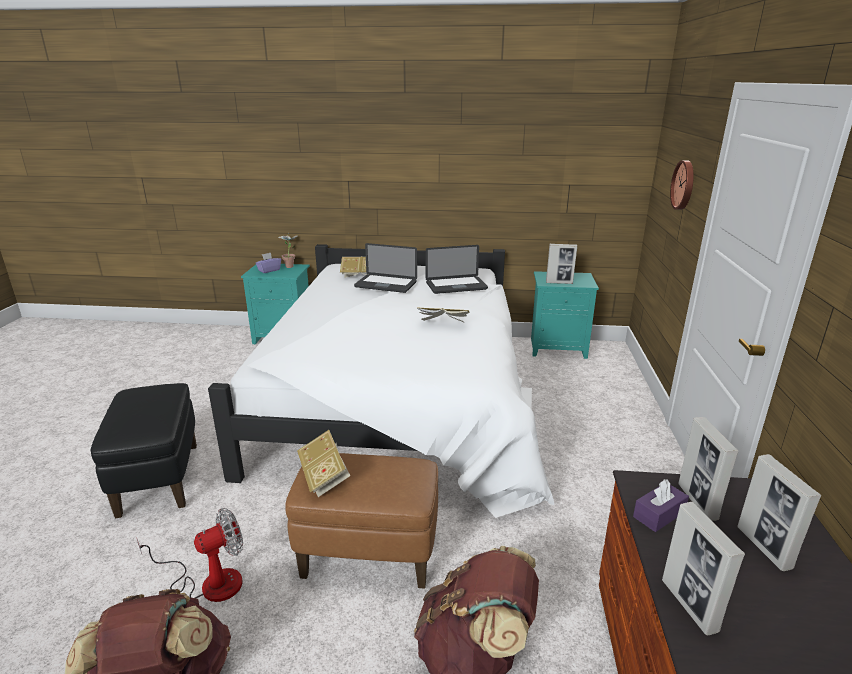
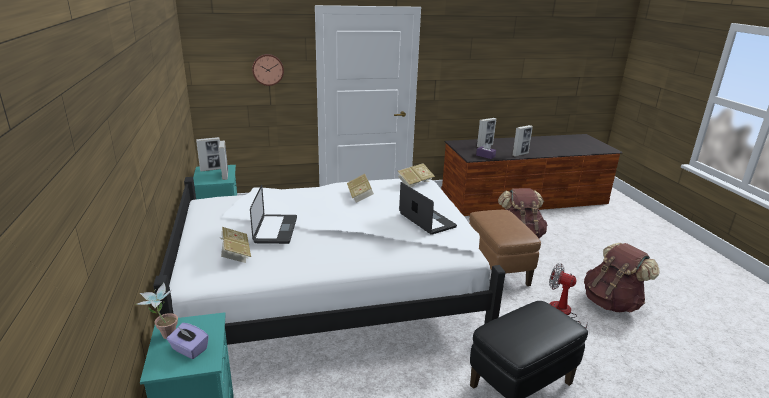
camera: 110 degrees left, 0 degrees up
(324, 476) = (514, 233): book -> book (415, 183)
(456, 286) = (270, 200): laptop -> laptop (427, 220)
(697, 502) = (472, 151): picture frame -> picture frame (211, 169)

